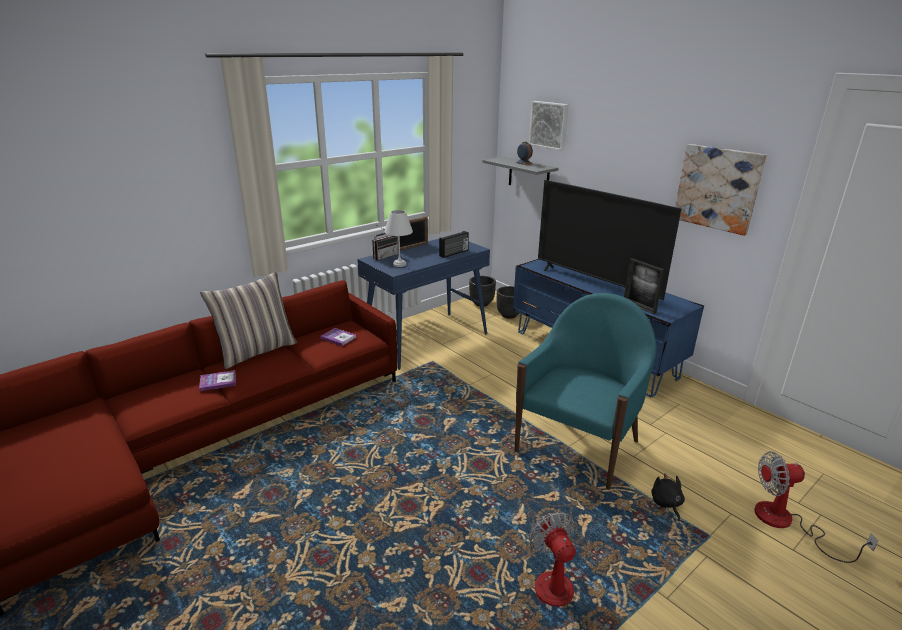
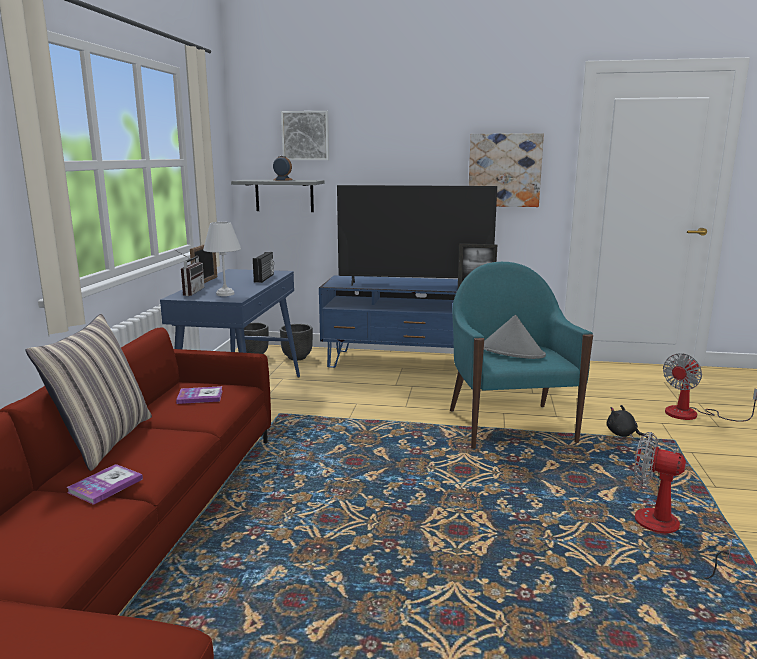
camera: 40 degrees left, 10 degrees down
(580, 383) = (512, 351): none -> grey hat

